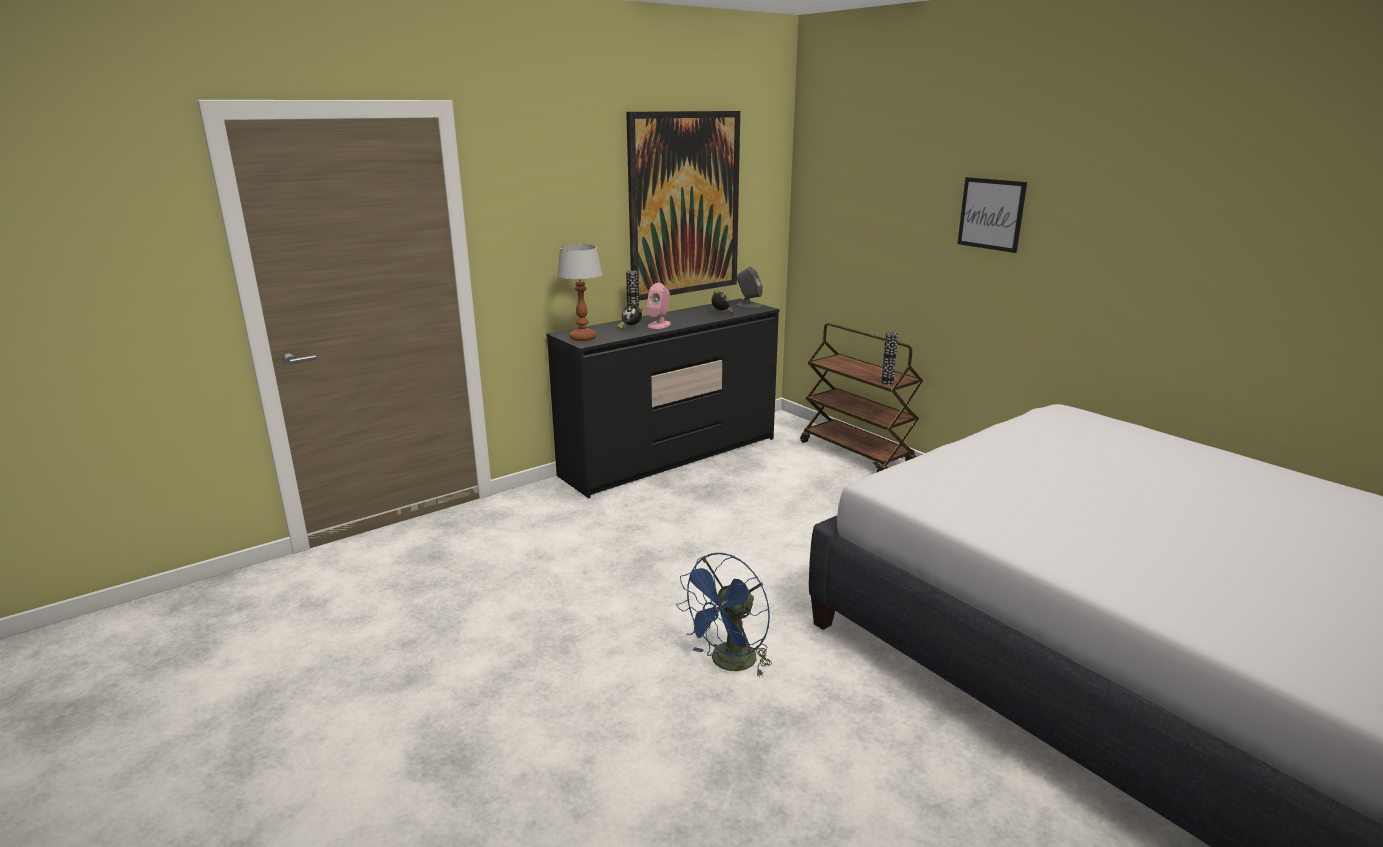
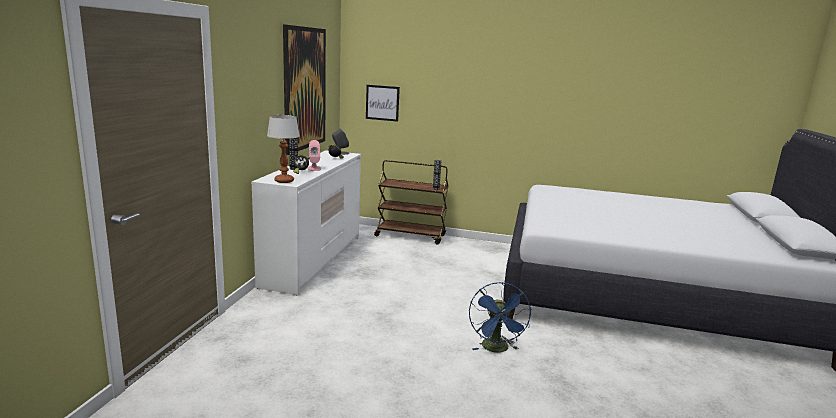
camera: 40 degrees left, 5 degrees down
(671, 457) = (314, 260): black dresser -> white dresser
(991, 214) = (484, 91): picture -> picture (382, 103)

